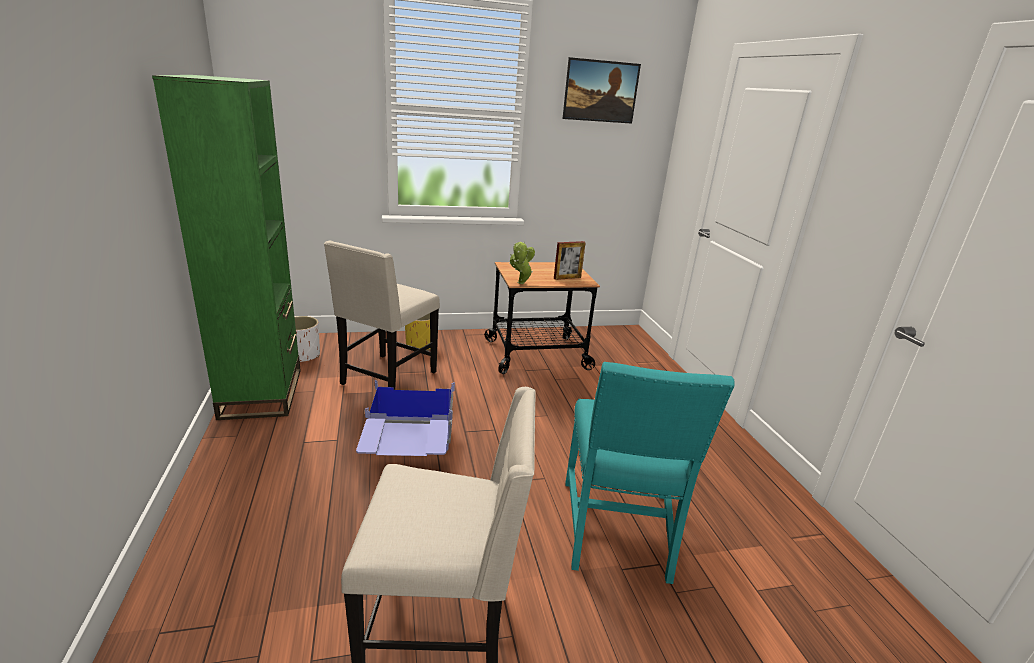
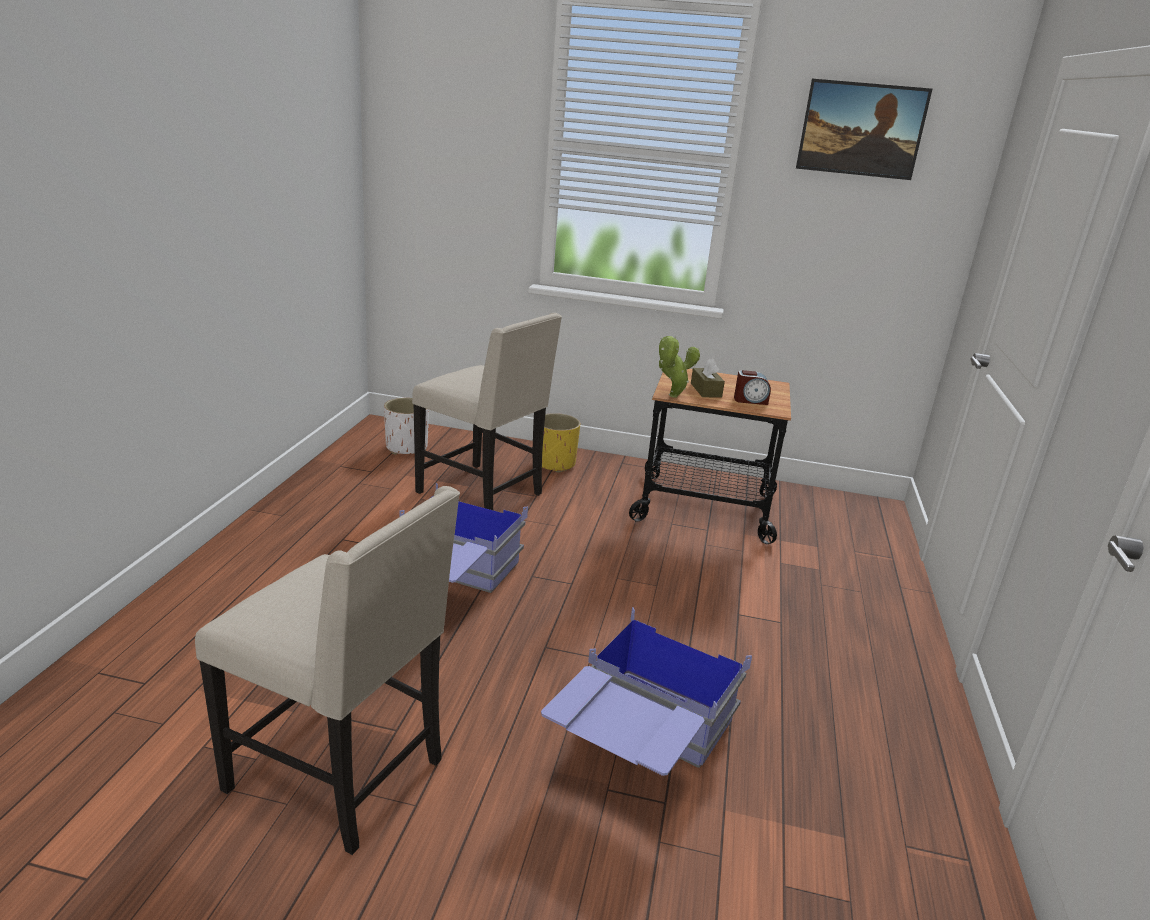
camera: 25 degrees right, 0 degrees up
(262, 393) = (336, 478): green bookcase -> none
(387, 379) = (483, 494): beige chair -> beige chair turned 105 degrees counterclockwise
(536, 275) = (706, 390): none -> brown tissue box
(567, 278) = (750, 400): picture frame -> alarm clock
(618, 531) = (639, 747): turquoise chair -> blue storage box

